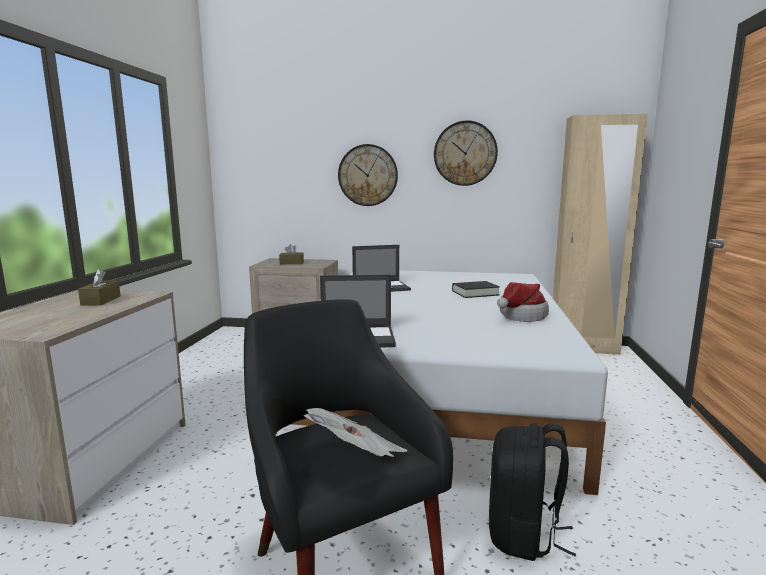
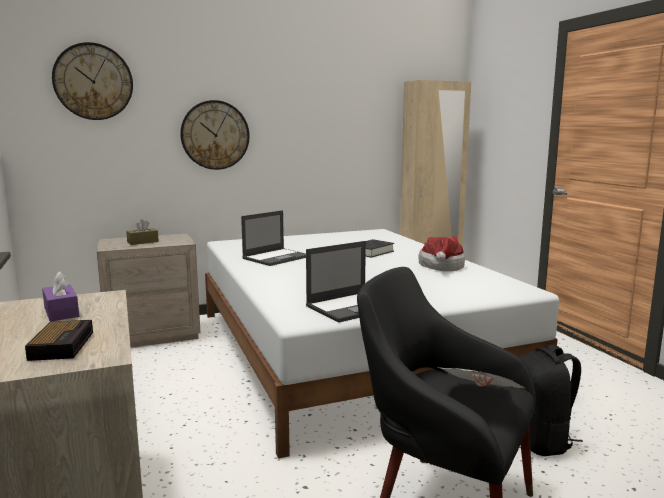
camera: 30 degrees left, 0 degrees up
(46, 321) = (62, 345): none -> alarm clock
(101, 300) = (61, 312): brown tissue box -> purple tissue box
(465, 153) = (316, 112): wall clock -> wall clock (93, 82)

